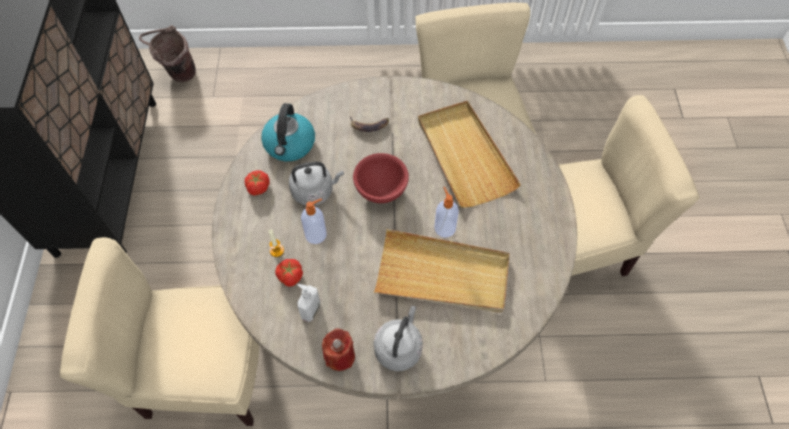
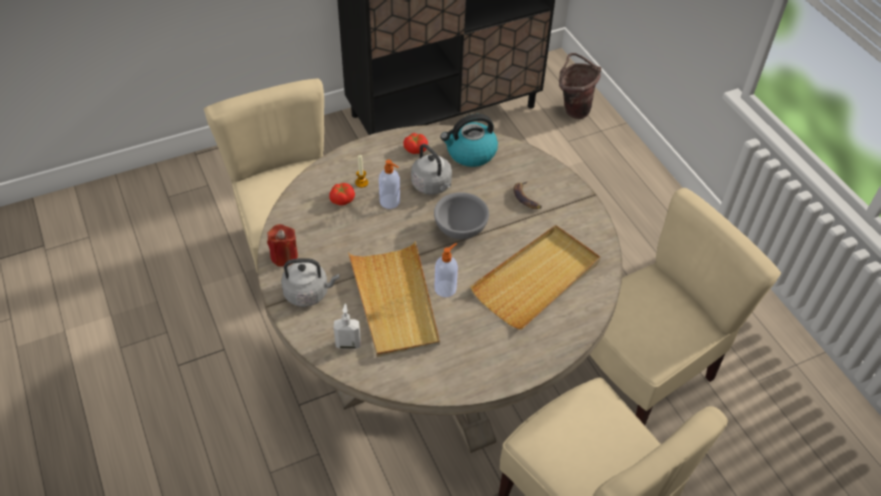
camera: 65 degrees right, 10 degrees down
(310, 310) = (317, 223): soap dispenser -> soap dispenser (348, 344)
(381, 189) = (461, 230): red bowl -> grey bowl

